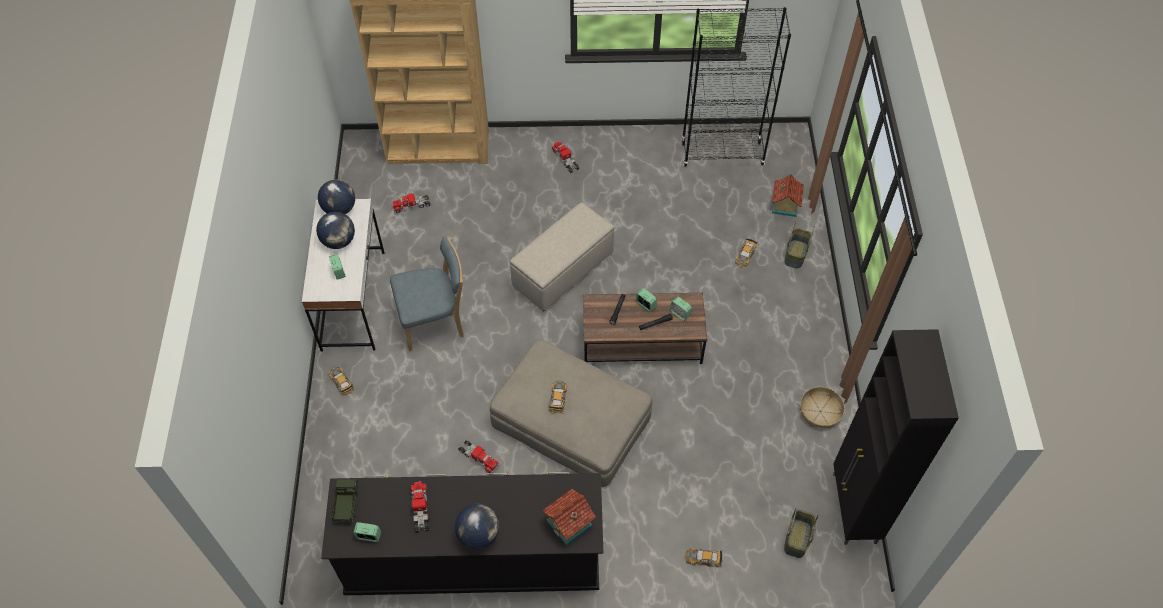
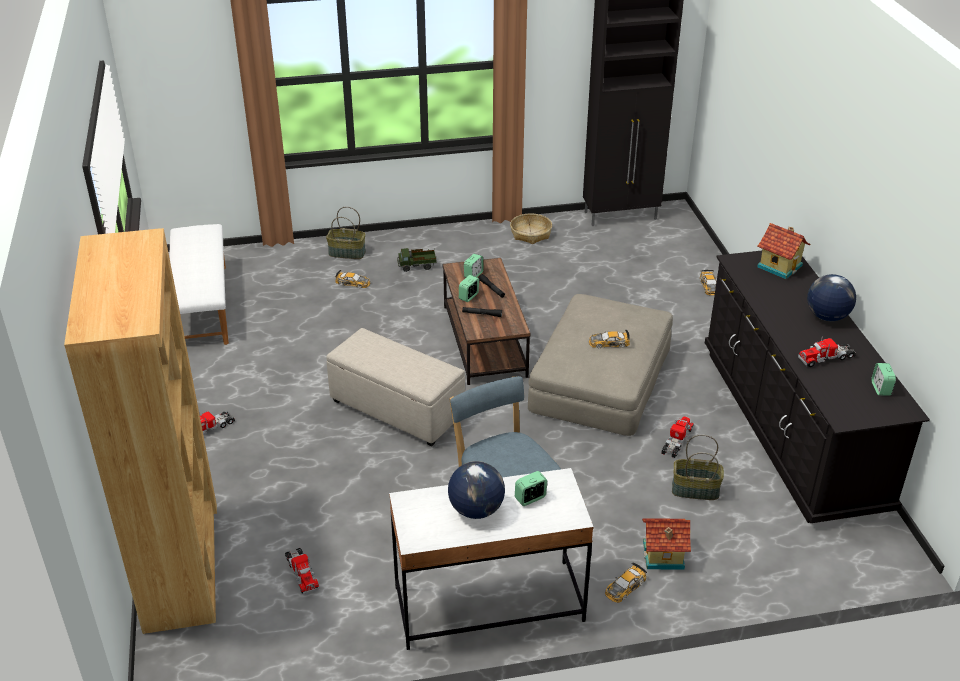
camera: 100 degrees left, 20 degrees down
(339, 209) = (415, 522): globe -> none
(346, 504) = (857, 412): toy truck -> toy truck (417, 266)
(722, 154) = (202, 306): black bookcase -> white bench
(784, 205) = (280, 262): toy house -> toy house (663, 556)
(796, 538) = (663, 241): basket -> basket (694, 490)

